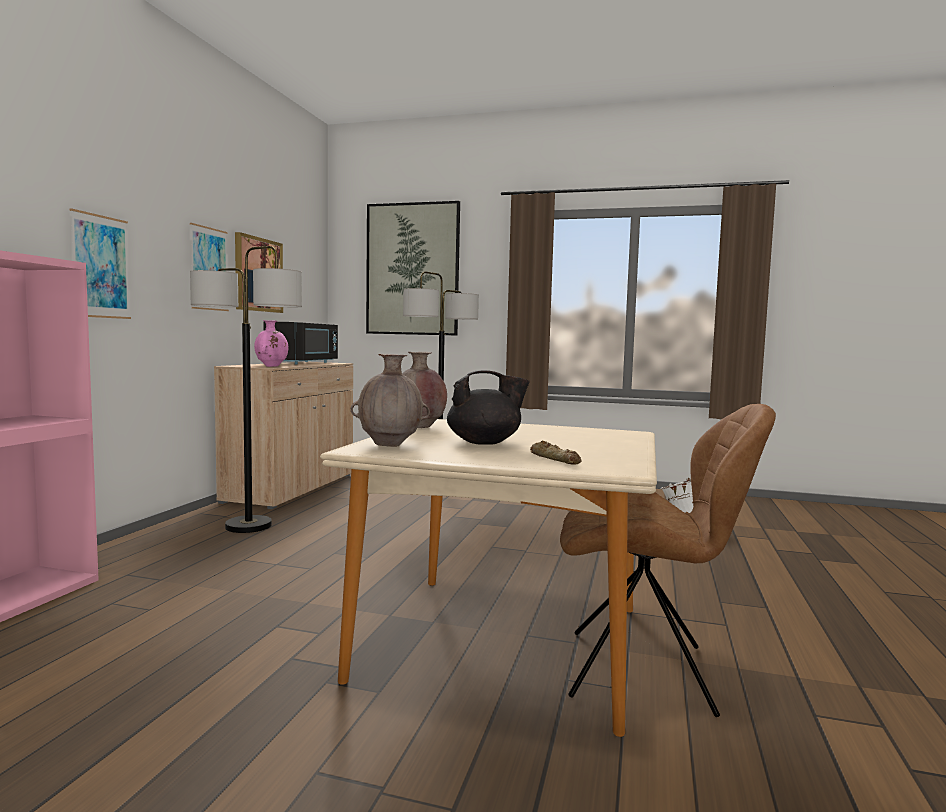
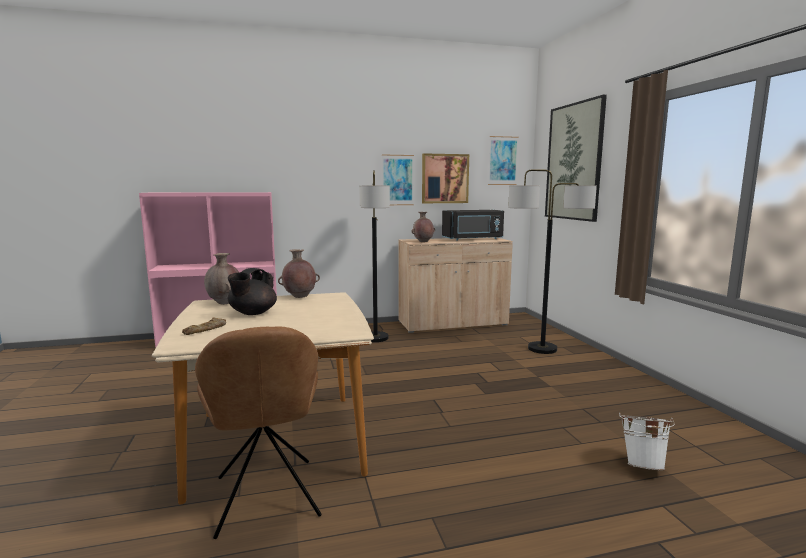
camera: 60 degrees right, 5 degrees up
(101, 267) = (317, 188): picture -> picture (503, 160)
(271, 366) = (423, 242): pink vase -> brown vase
(485, 443) = (252, 313): black teapot -> black teapot turned 60 degrees clockwise

